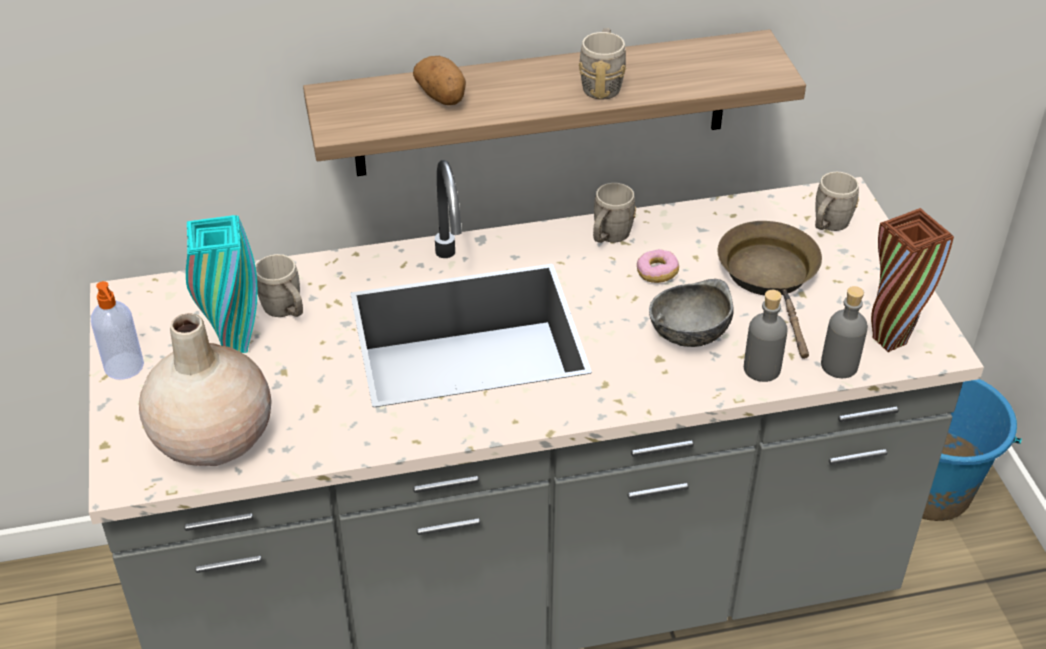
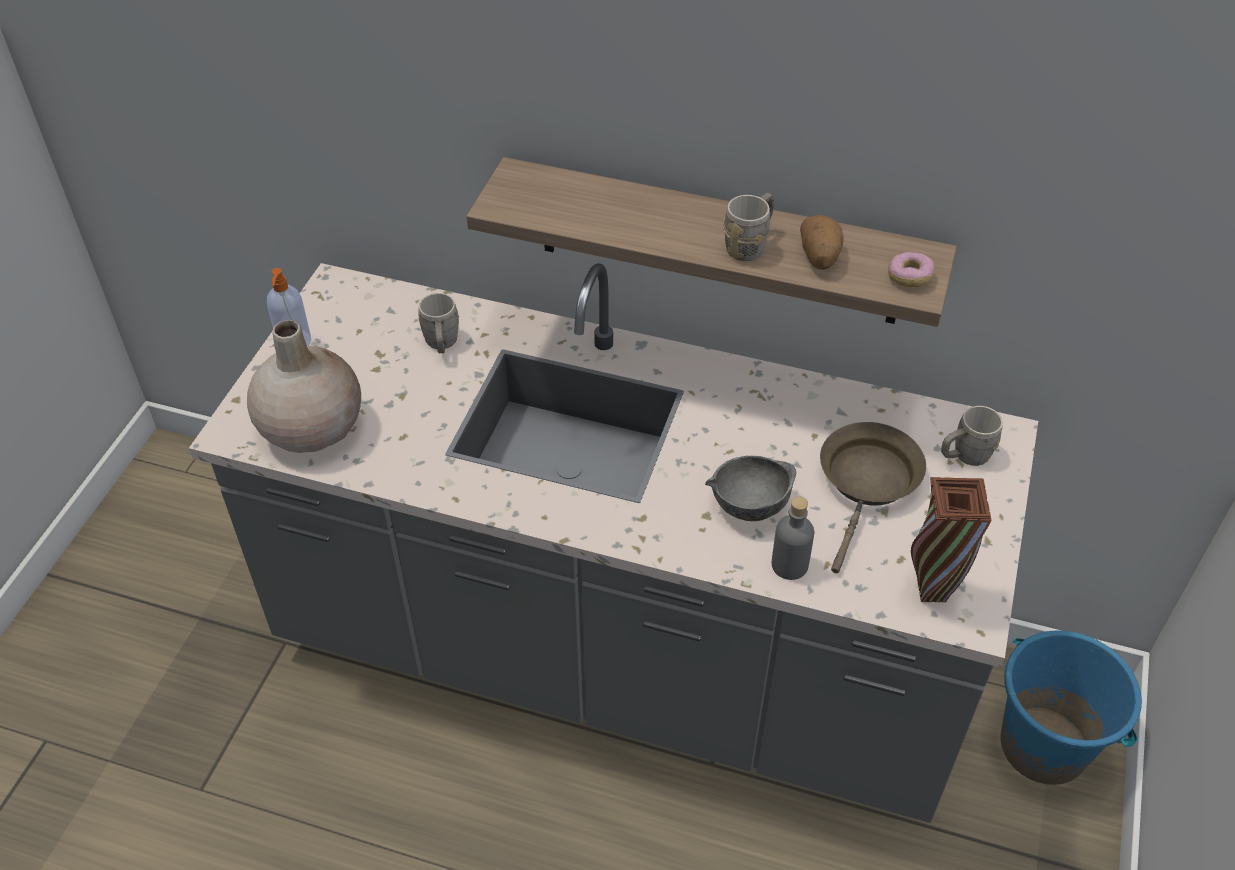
camera: 30 degrees right, 5 degrees up
(234, 345) = (383, 358): turquoise vase -> none
(442, 97) = (603, 207): potato -> potato (819, 257)
(609, 237) = (751, 386): grey mug -> none
(657, 273) = (767, 437): donut -> donut (909, 277)
(839, 365) = (863, 594): grey bottle -> none

